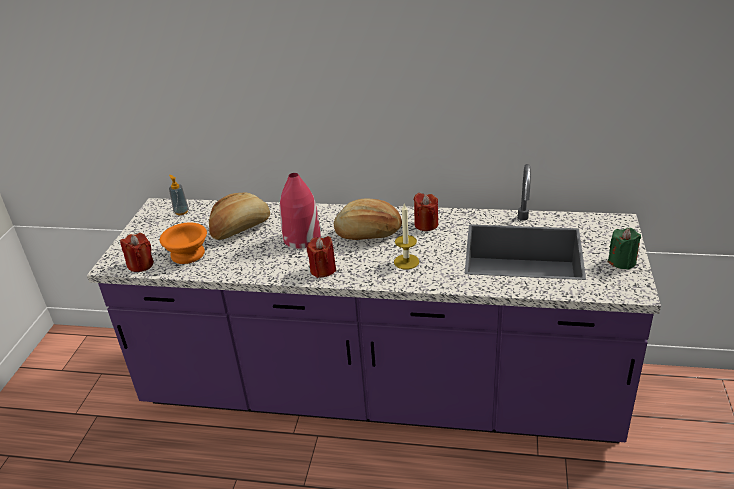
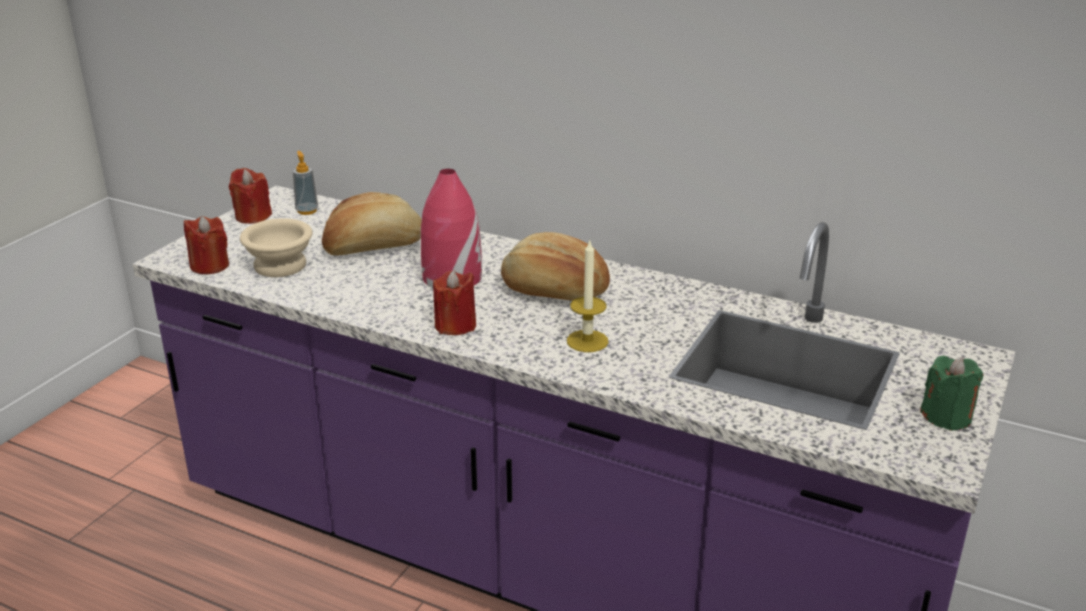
camera: 15 degrees right, 5 degrees down
(186, 254) = (278, 265): orange bowl -> beige bowl
(426, 224) = (650, 297): red candle -> red candle (252, 216)

